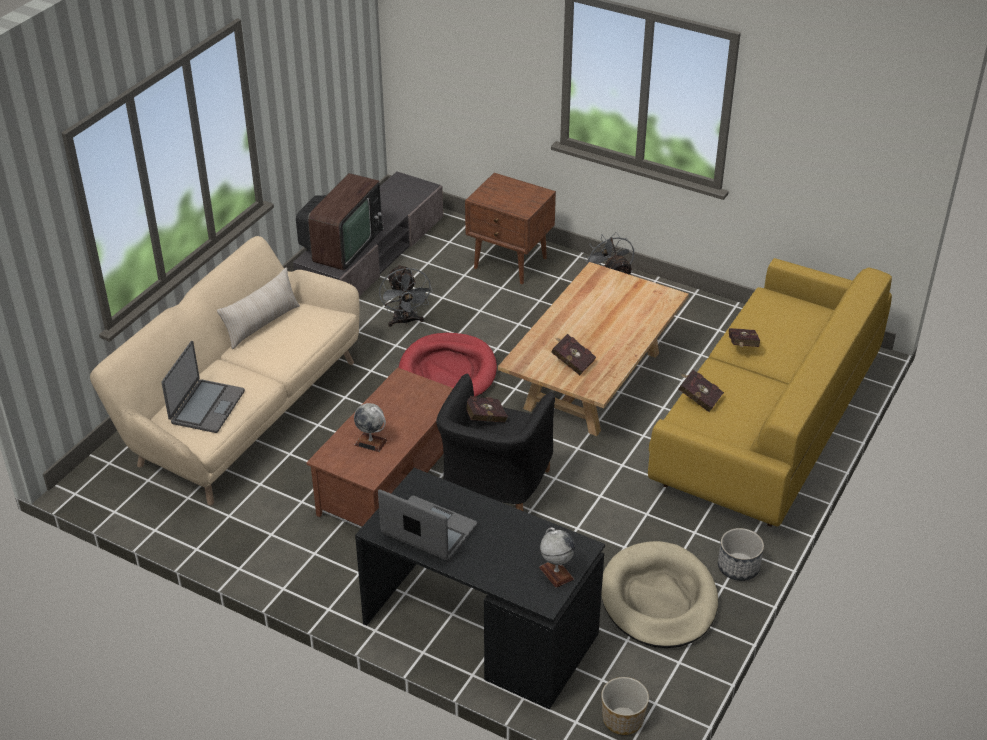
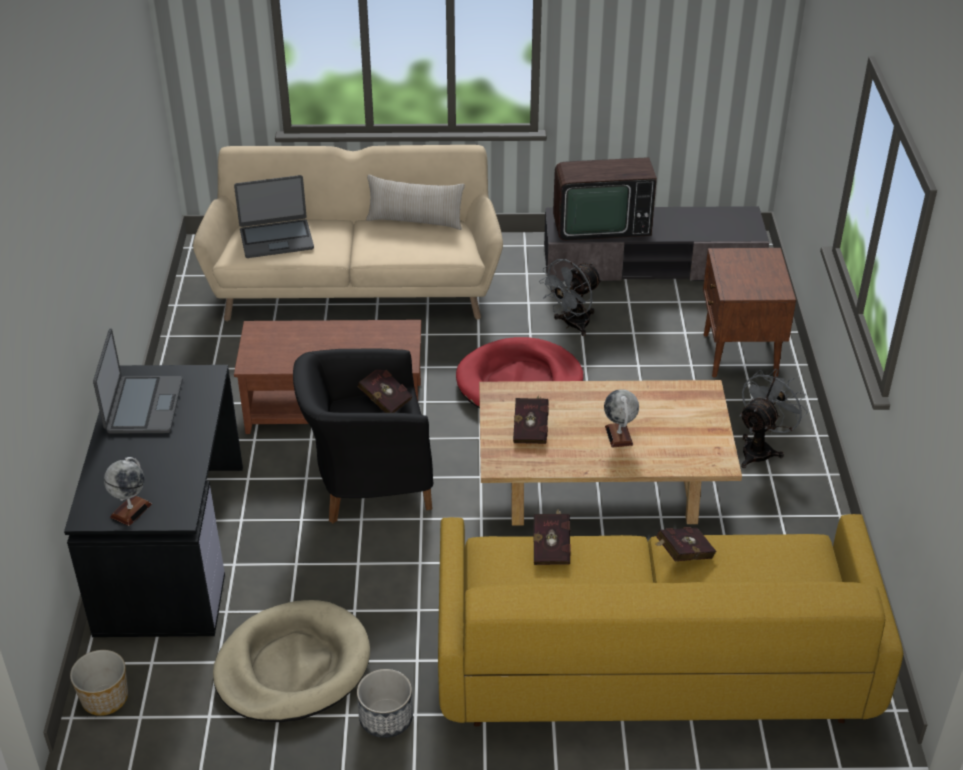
camera: 60 degrees right, 0 degrees up
(371, 442) = (298, 346): globe -> globe (619, 435)

